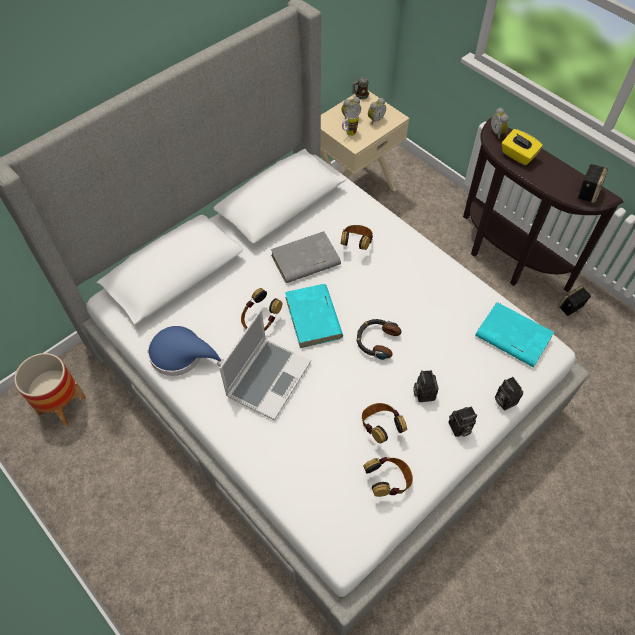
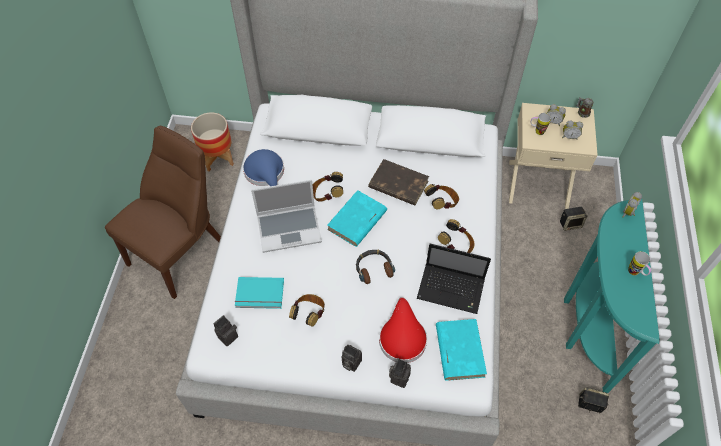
camera: 50 degrees right, 0 degrees up
(136, 519) = (180, 251): none -> brown chair
(305, 260) = (398, 184): grey book -> brown book
(322, 456) = (260, 295): none -> turquoise book
(388, 481) = (274, 345): headphones -> headphones (456, 246)
(423, 393) = (358, 323): camera -> camera (228, 335)
(449, 299) = (452, 289): none -> laptop
(465, 369) = (402, 336): none -> red hat
(505, 260) = (585, 326): brown console table -> turquoise console table
(518, 155) = (620, 240): yellow tissue box -> none
(555, 169) = (635, 273): none -> mug
(587, 192) = (636, 310): speaker -> speaker (570, 224)

